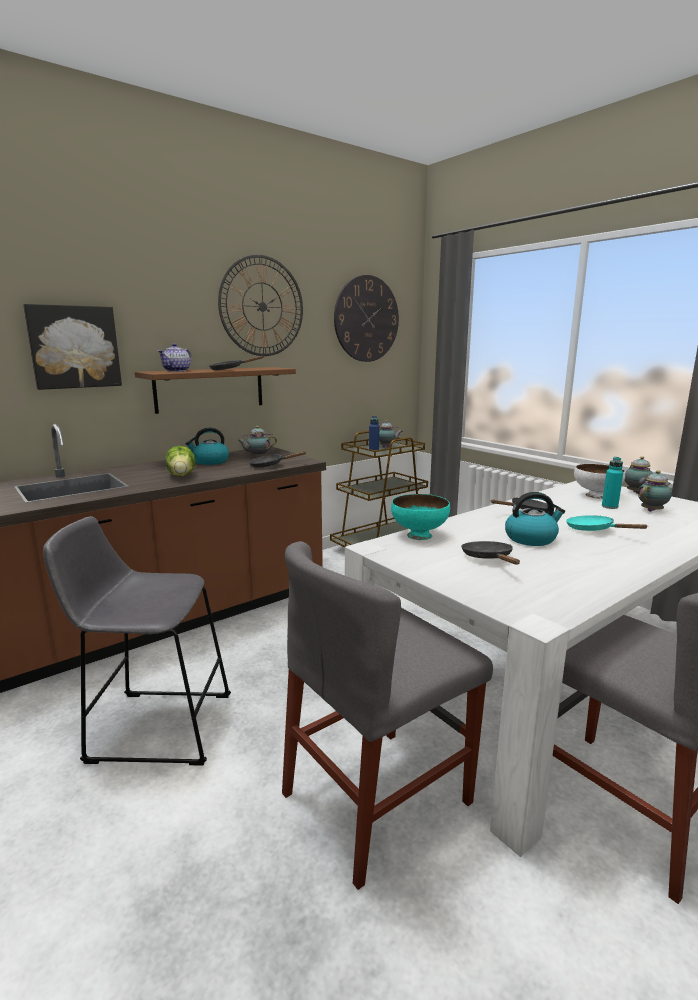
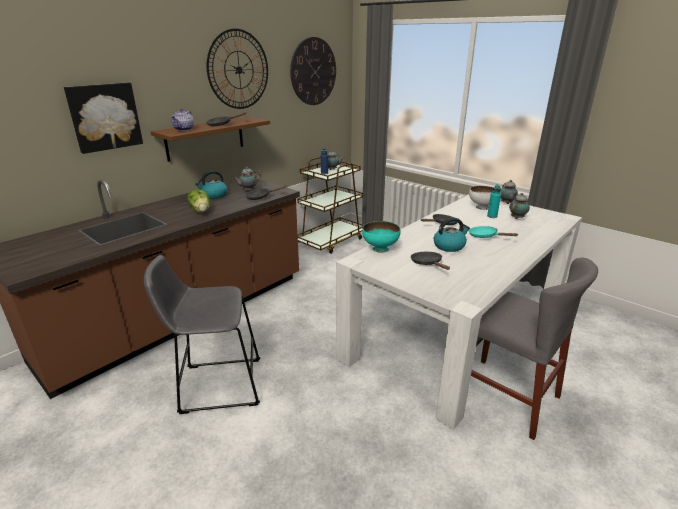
camera: 10 degrees left, 10 degrees up
(377, 798) = (369, 409): grey chair -> none

